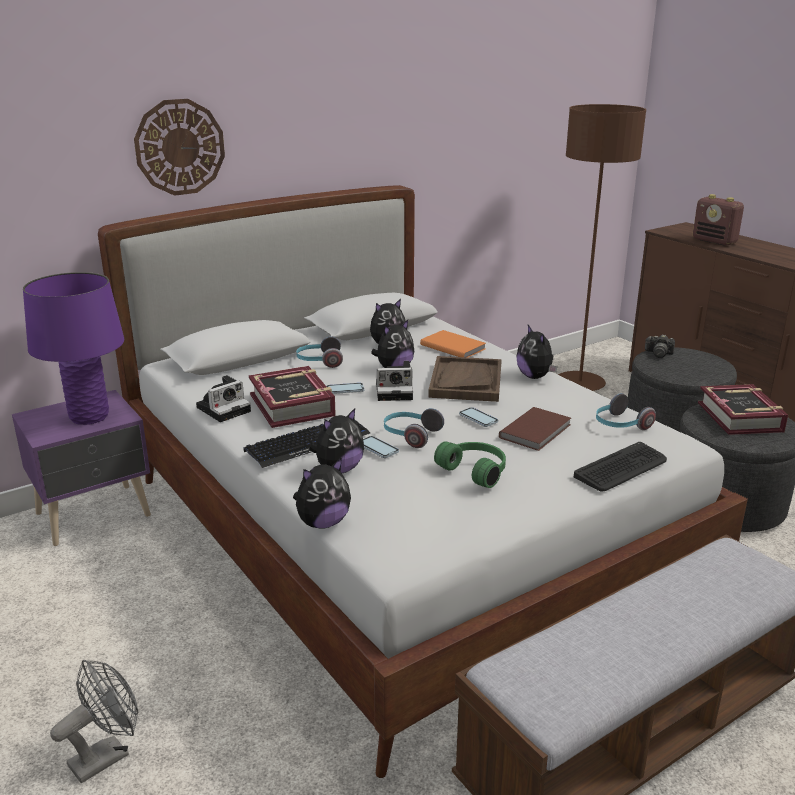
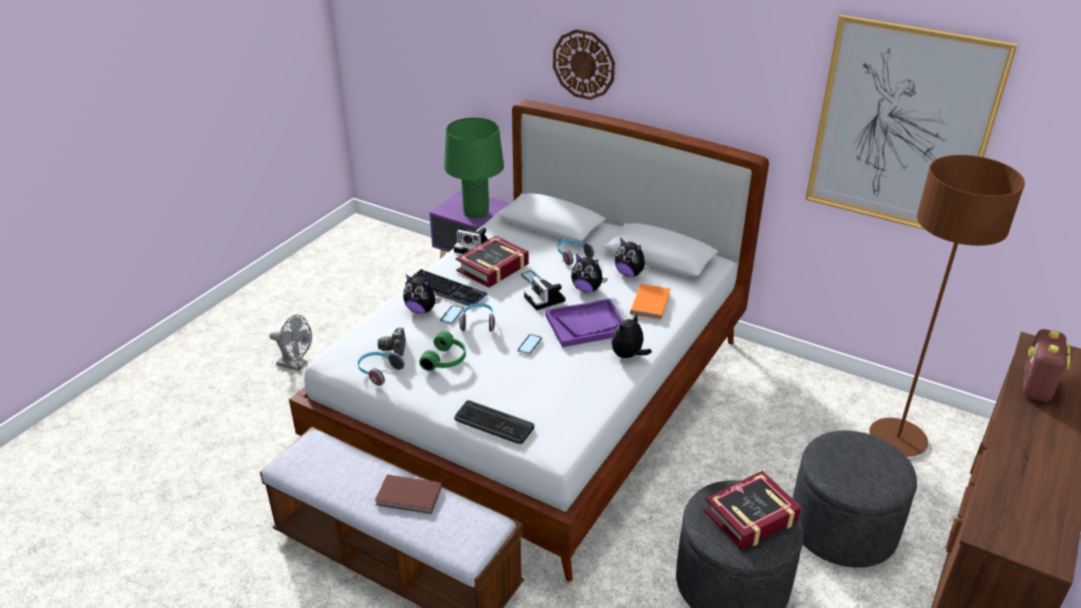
camera: 65 degrees right, 10 degrees up
(89, 417) = (476, 212): purple table lamp -> green table lamp
(322, 523) = (362, 323): plush toy -> none
(466, 381) = (586, 324): brown tray -> purple tray
(494, 113) = (902, 128): none -> picture
(537, 431) = (527, 375): brown book -> brown book (409, 497)
(620, 425) = (566, 413): headphones -> headphones (378, 372)
(658, 354) = (863, 443): camera -> camera (394, 348)

